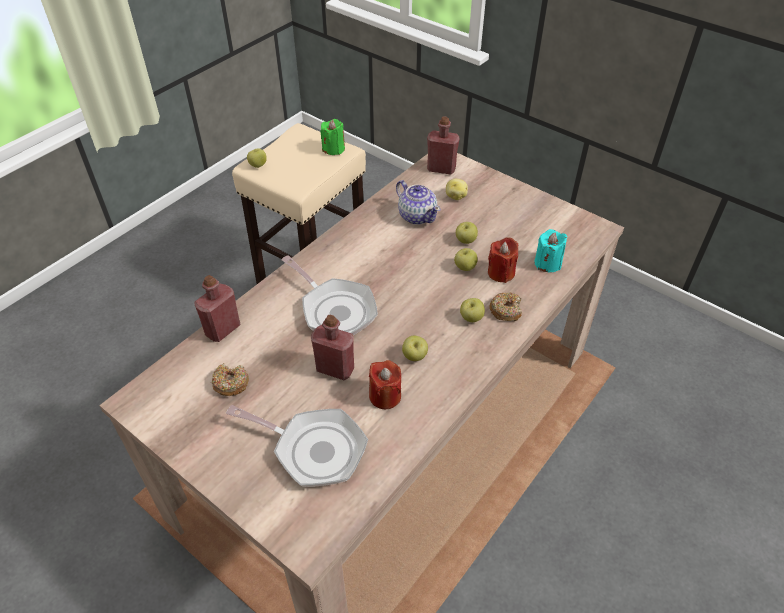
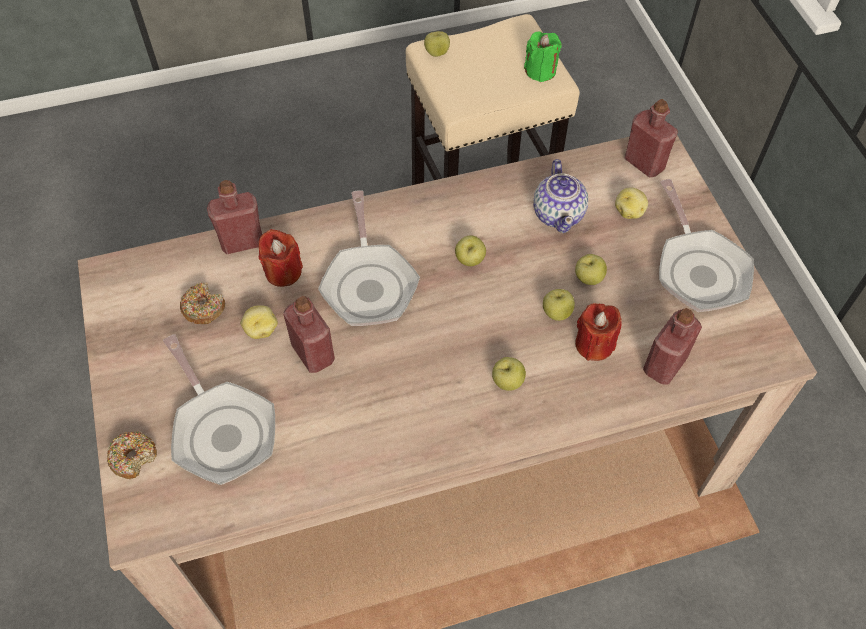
camera: 35 degrees right, 10 degrees up
(285, 374) = (261, 329): none -> potato
(385, 396) = (336, 416): red candle -> red candle (283, 272)
(414, 356) = (405, 390): apple -> apple (470, 260)
(505, 310) = (556, 396): donut -> donut (133, 457)
(520, 207) = (699, 269): none -> frying pan
(547, 263) = (664, 365): turquoise candle -> red bottle

